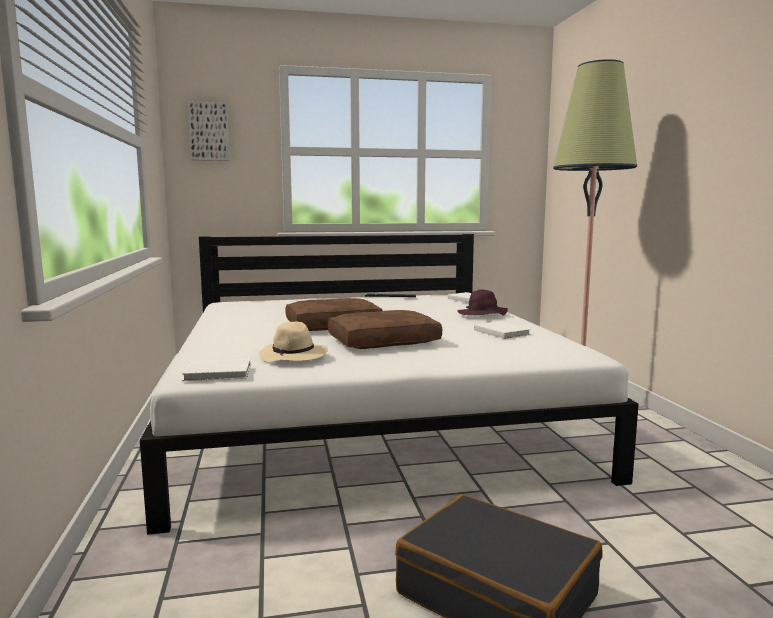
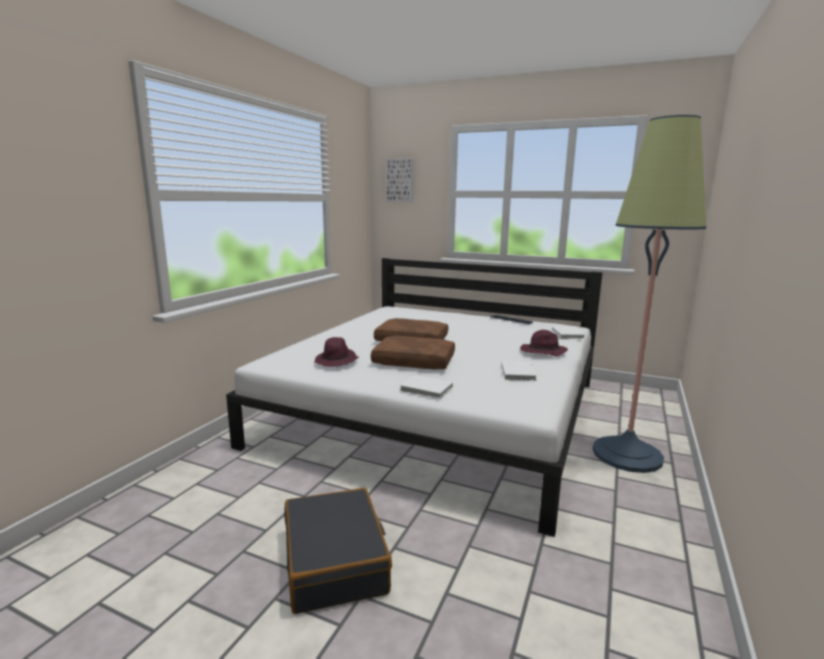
camera: 35 degrees right, 5 degrees up
(219, 373) = (278, 364): white book -> white book (427, 389)
(294, 356) = (336, 361): beige hat -> purple hat

